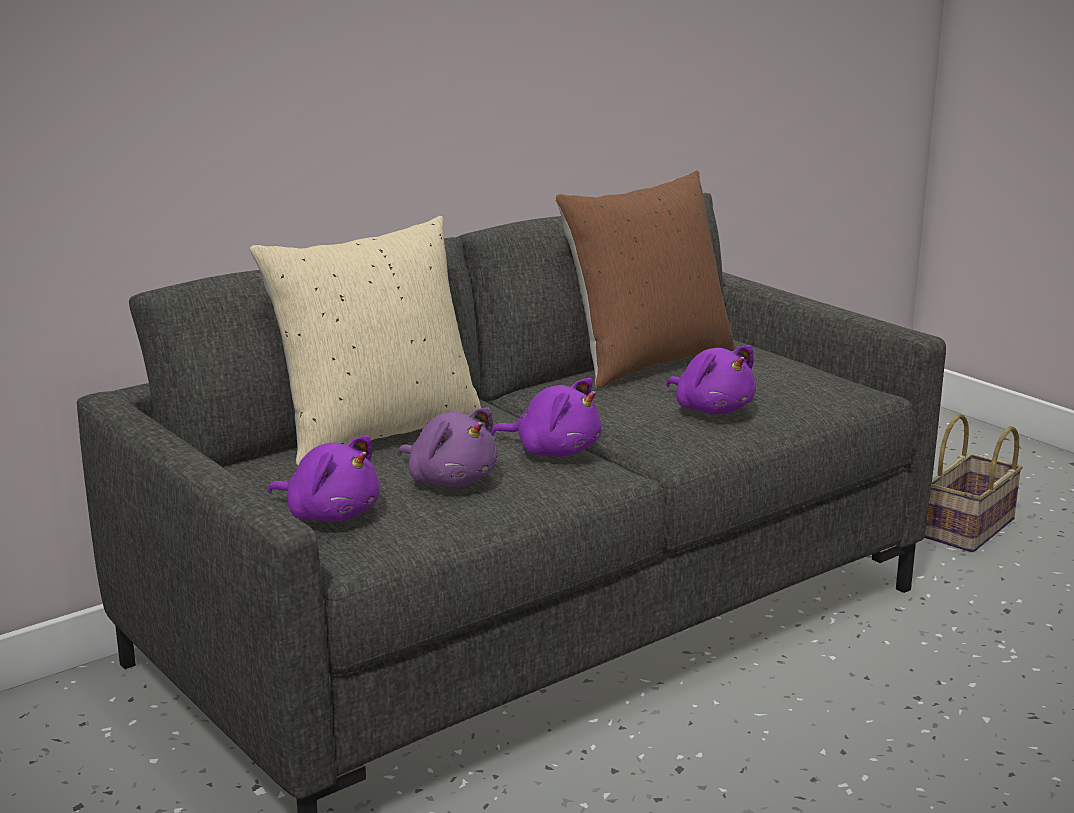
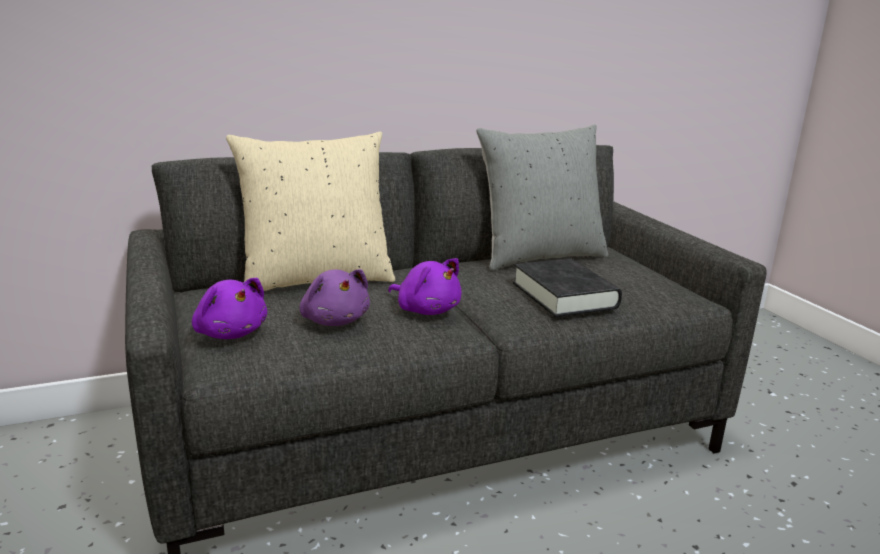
camera: 15 degrees right, 0 degrees up
(647, 361) = (539, 256): brown pillow -> grey pillow
(711, 409) = (564, 295): purple plush toy -> black book
(970, 530) = (781, 412): basket -> none

